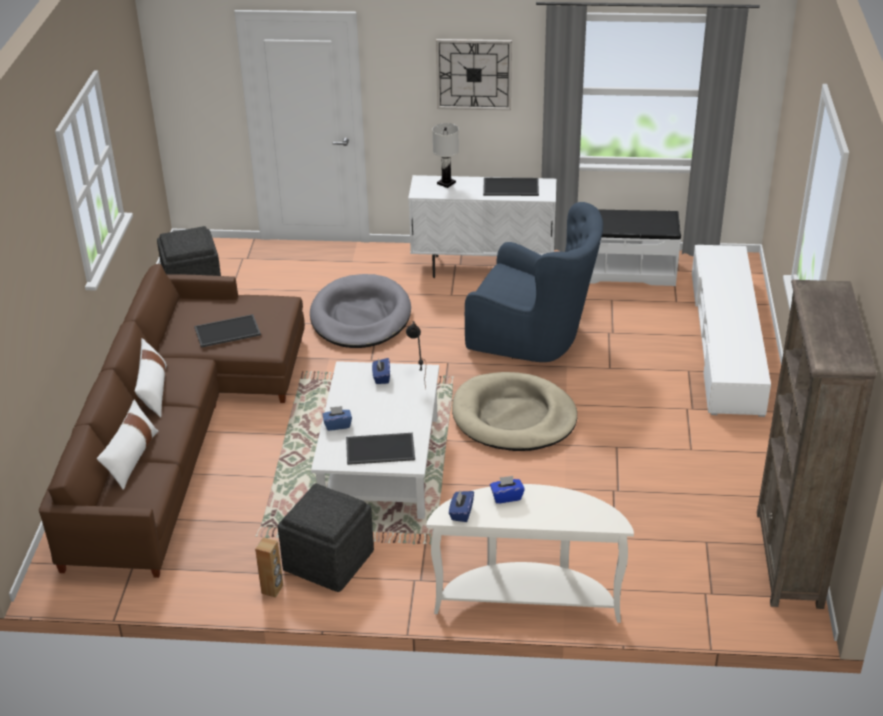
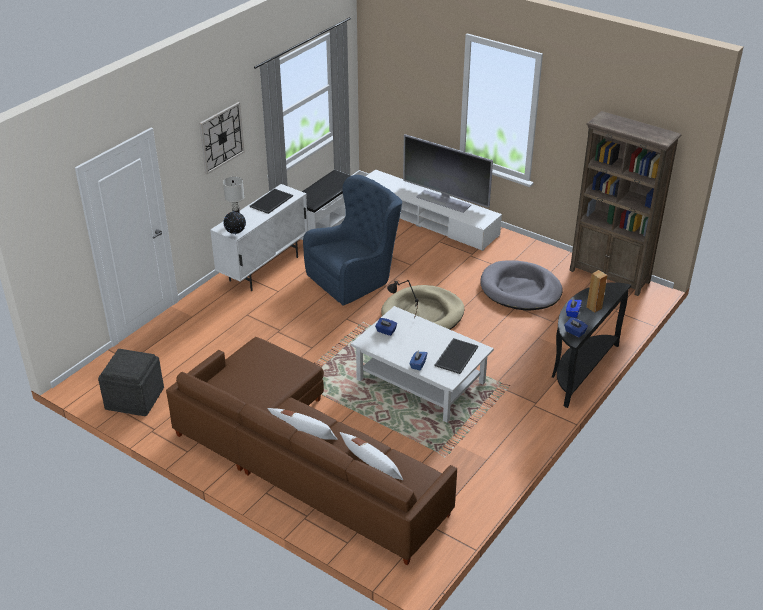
camera: 60 degrees left, 0 degrees up
(227, 332) = (269, 378): tray -> none
(272, 589) = (499, 466): brown speaker -> brown speaker (594, 307)
(327, 560) = (491, 434): grey ottoman -> none
(360, 316) = (260, 335): grey dog bed -> grey dog bed (520, 289)
(419, 193) = (235, 234): none -> globe
(527, 599) = (579, 370): white console table -> black console table
(741, 324) = (444, 200): none -> television

